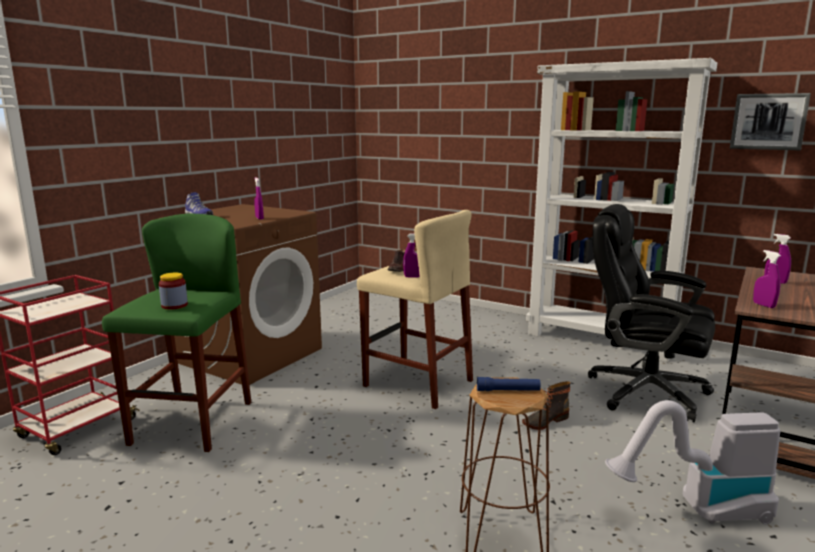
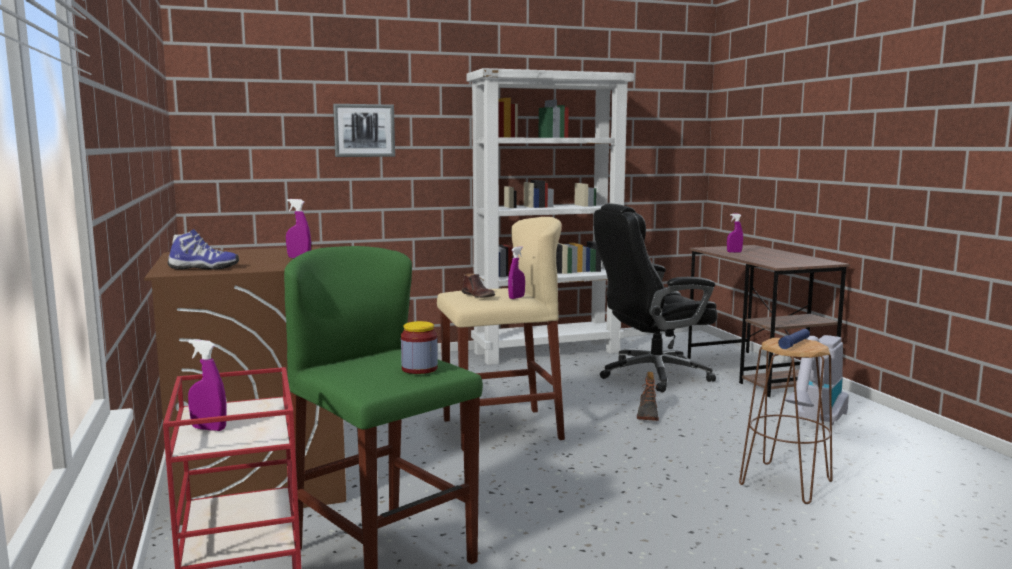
camera: 50 degrees left, 5 degrees down
(764, 305) = (776, 263): purple spray bottle -> purple spray bottle (209, 429)
(768, 121) = (644, 129): picture -> picture (364, 130)

